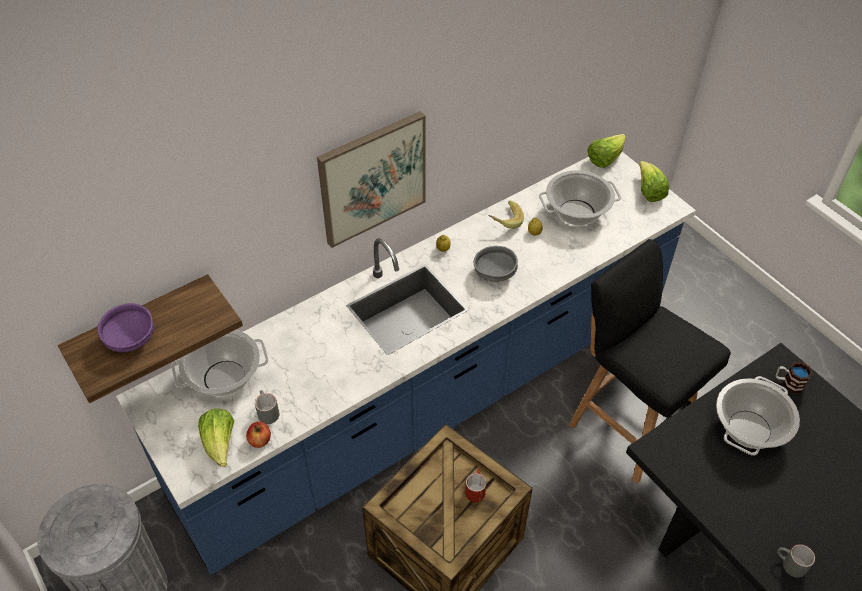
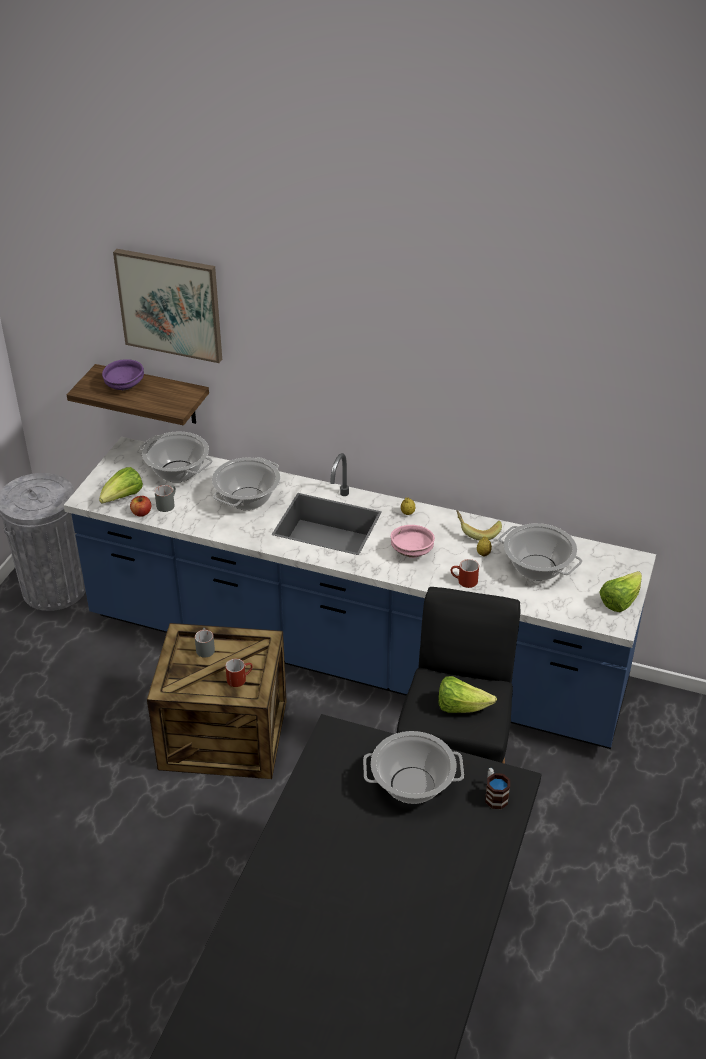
camera: 55 degrees right, 10 degrees down
(320, 346) = (247, 499): none -> cooking pot
(372, 178) = (361, 401): picture -> picture (170, 304)
(494, 273) = (412, 551): grey bowl -> pink bowl
(557, 263) = (463, 581): none -> red mug
(605, 159) = (628, 557): lettuce -> lettuce (461, 707)
(789, 565) = (288, 862): grey mug -> grey mug (204, 648)

